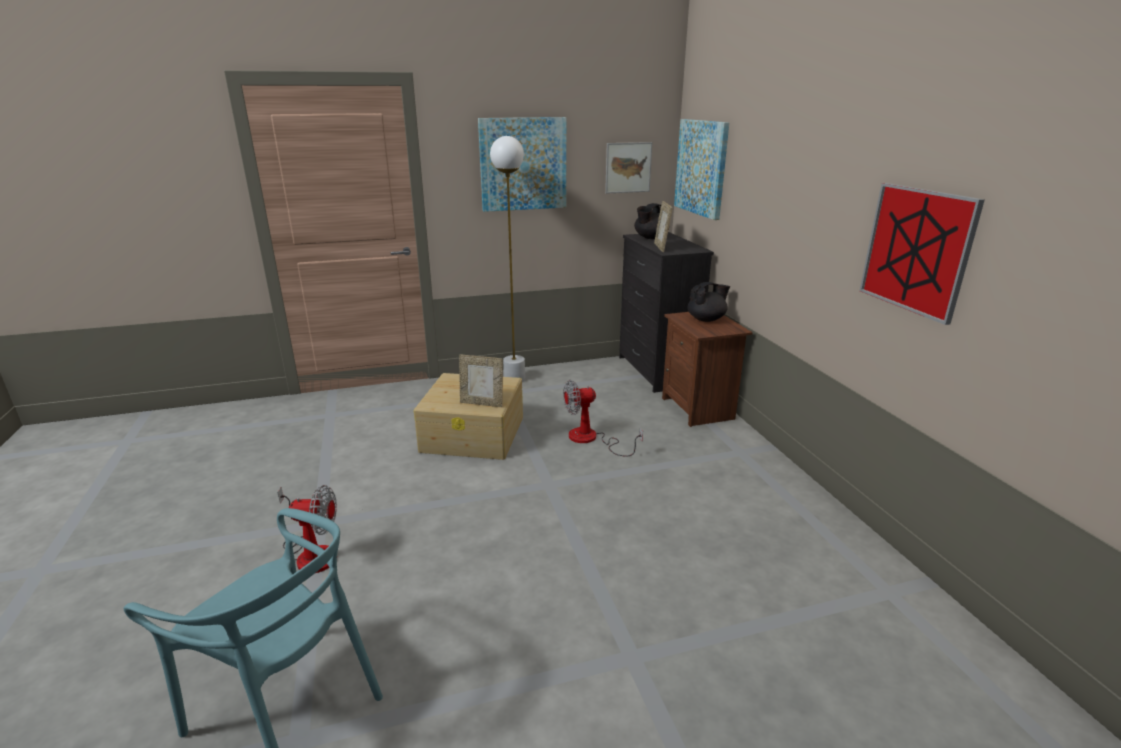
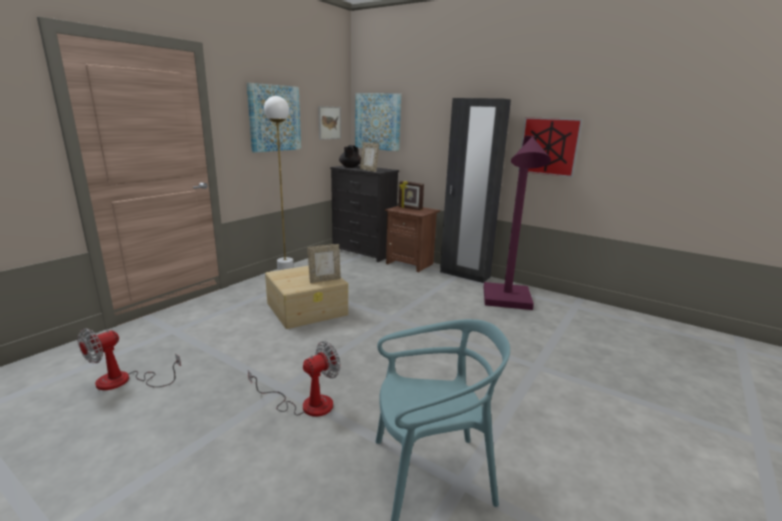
camera: 40 degrees left, 5 degrees down
(591, 439) = (380, 291): fan -> fan (124, 381)
(706, 319) = (410, 208): black teapot -> picture frame
(760, 454) = (464, 275): none -> black wardrobe
(761, 528) = (507, 302): none -> purple floor lamp

